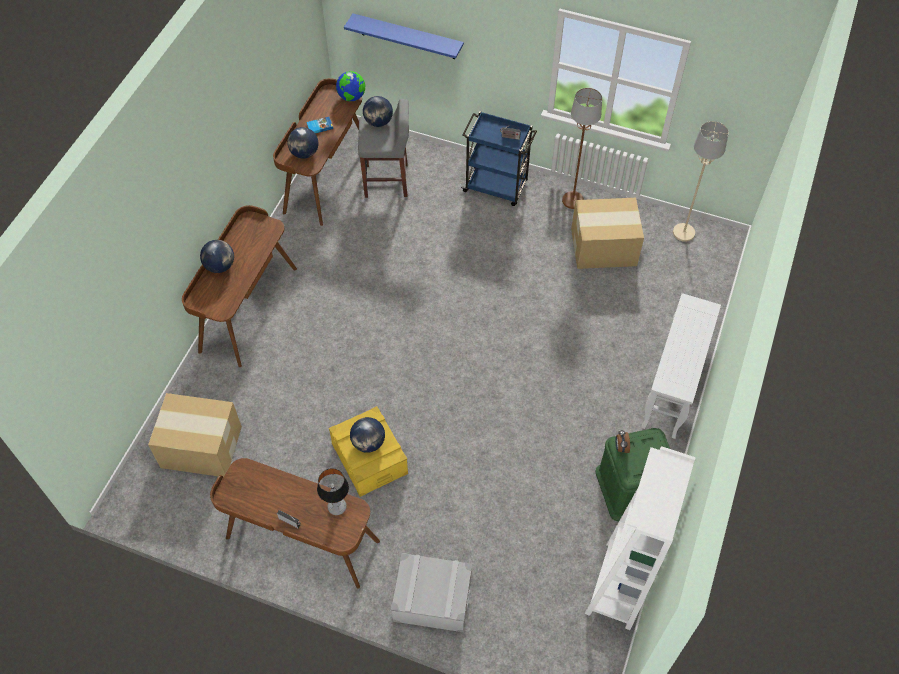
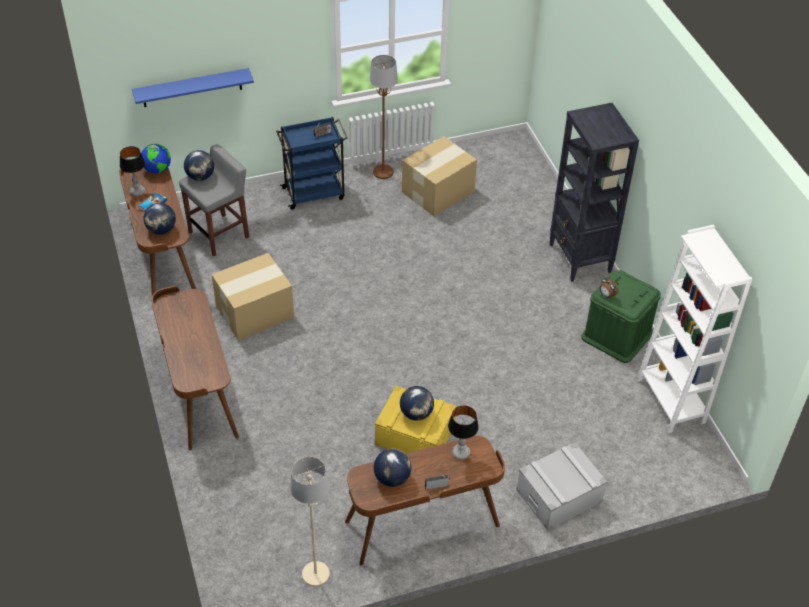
camera: 40 degrees left, 10 degrees down
(202, 447) = (269, 515): cardboard box -> cardboard box (256, 312)
(220, 266) = (179, 349): globe -> globe (392, 478)
(319, 108) = (137, 191): none -> table lamp
(671, 391) = (580, 259): white console table -> black bookcase
(683, 232) = (484, 152): beige floor lamp -> beige floor lamp (315, 574)

